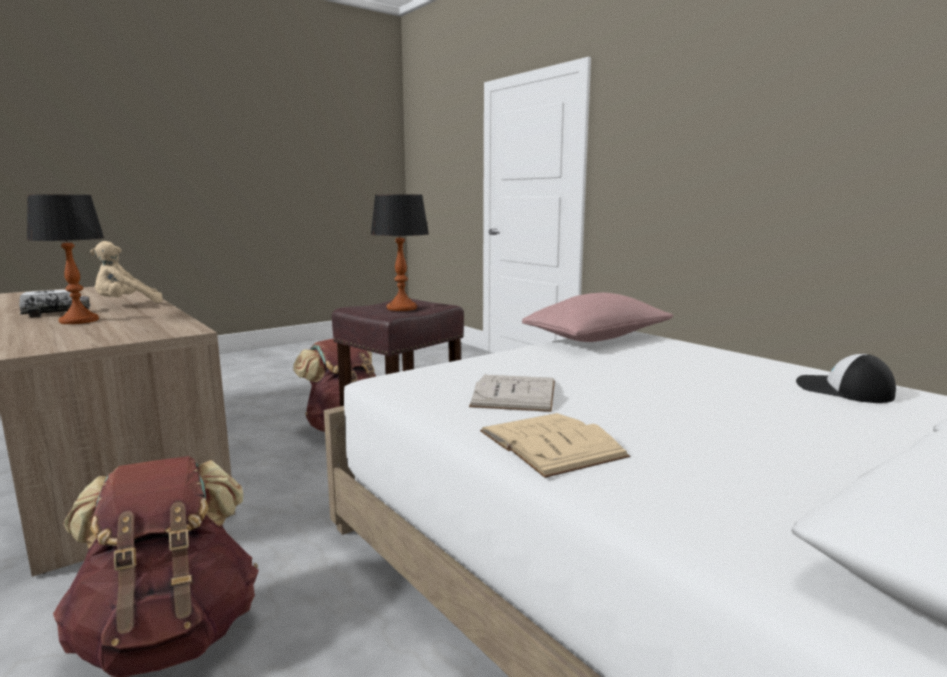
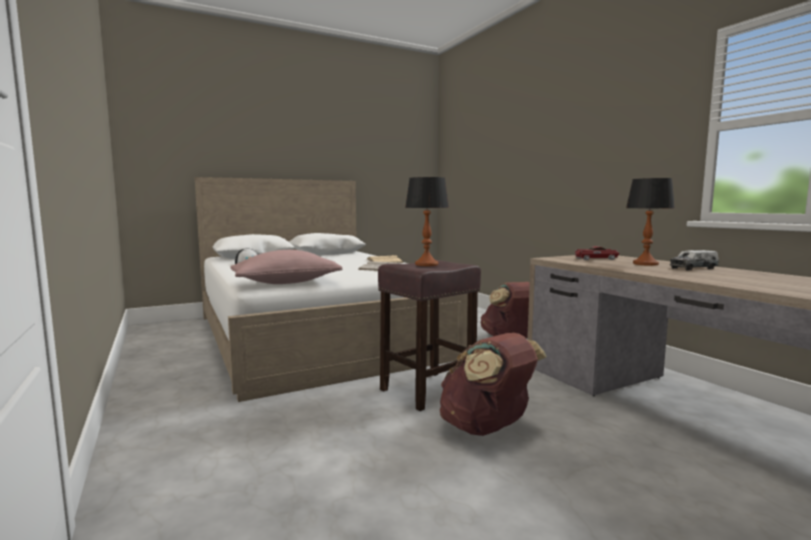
camera: 170 degrees left, 5 degrees down
(106, 332) = (595, 259): none -> toy car
(126, 305) = (674, 273): beige plush toy -> none

